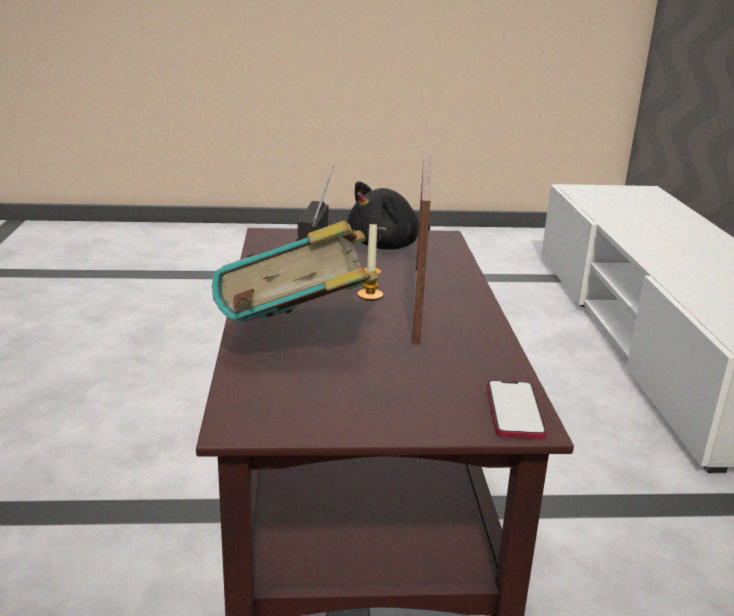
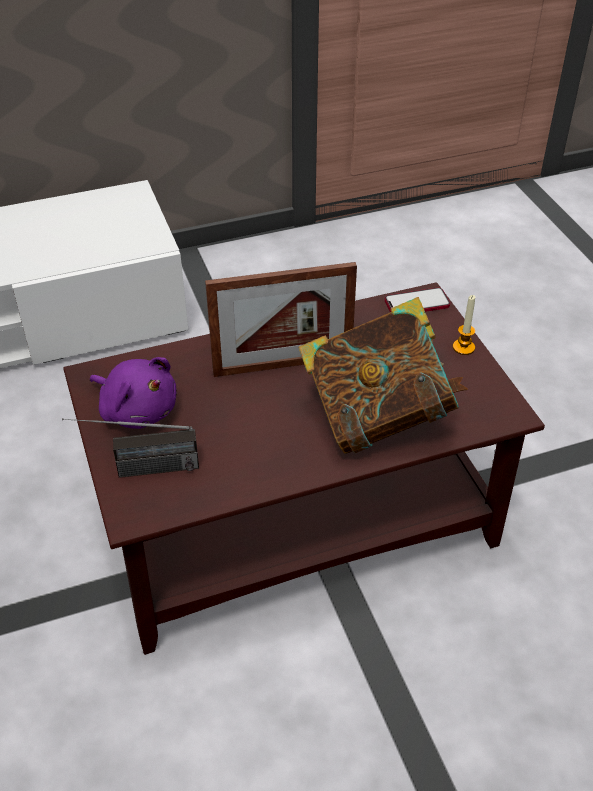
camera: 105 degrees left, 20 degrees up
(370, 295) = (273, 396): candle -> candle (463, 347)
(387, 246) = (137, 410): black plush toy -> purple plush toy

